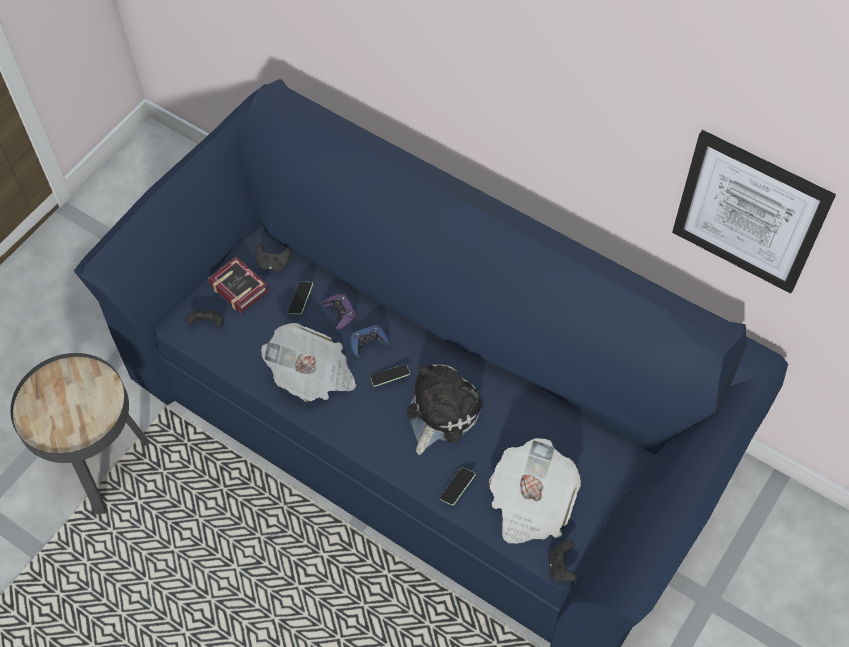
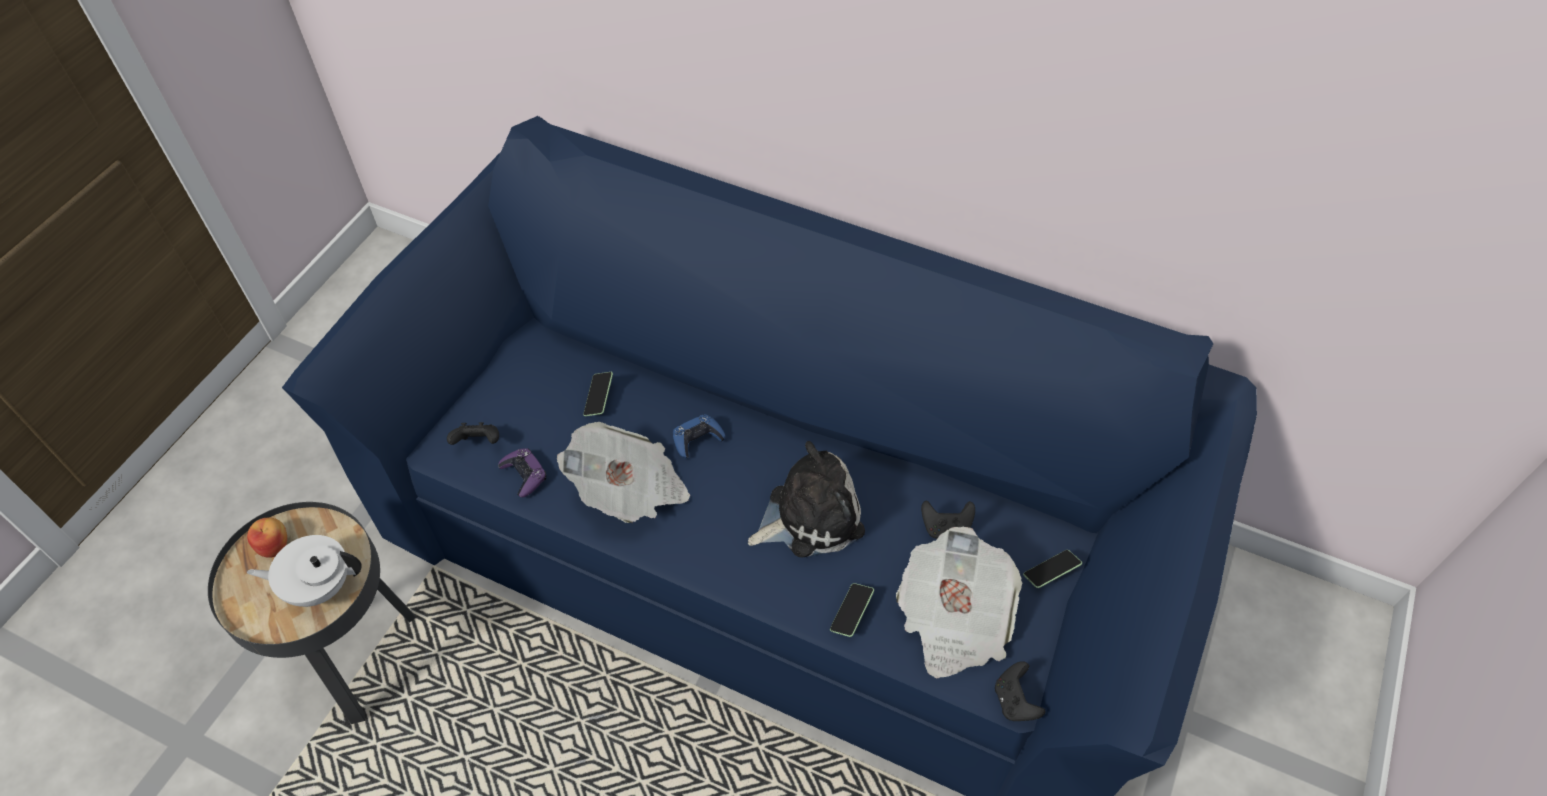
camera: 10 degrees left, 5 degrees down
(57, 381) = (274, 545): none -> apple
(86, 415) = (319, 585): none -> white teapot
(238, 286) = (513, 390): book -> none
(273, 264) = (556, 358): black game controller -> black game controller (945, 528)
(340, 313) = (653, 407): purple game controller -> purple game controller (524, 475)
(390, 378) = (734, 479): phone -> phone (1051, 572)
(441, 412) = (809, 515): plush toy -> plush toy turned 45 degrees clockwise
(749, 212) = (1214, 171): picture -> none

